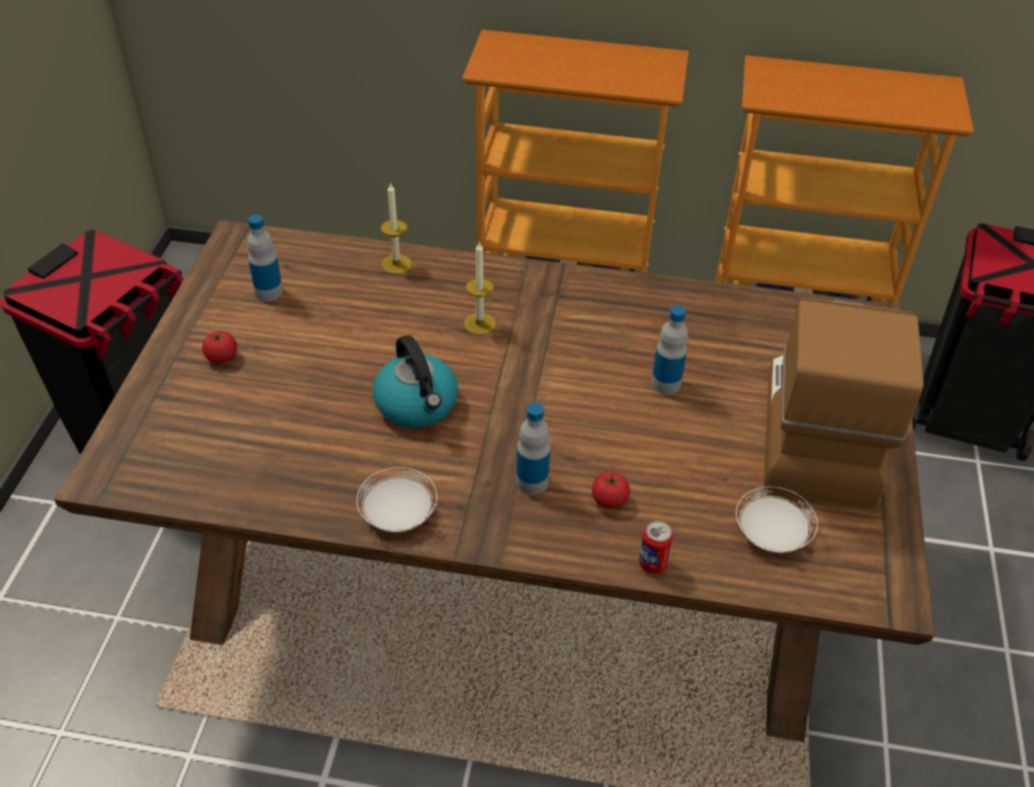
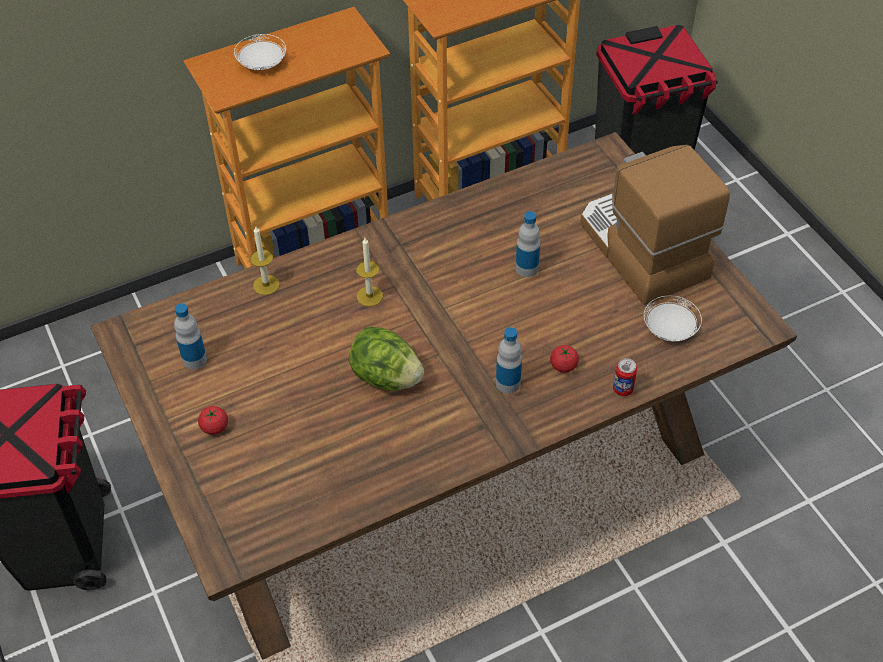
camera: 35 degrees left, 5 degrees up
(399, 514) = (448, 456): white plate -> white plate (262, 64)
(417, 404) = (386, 377): kettle -> lettuce

